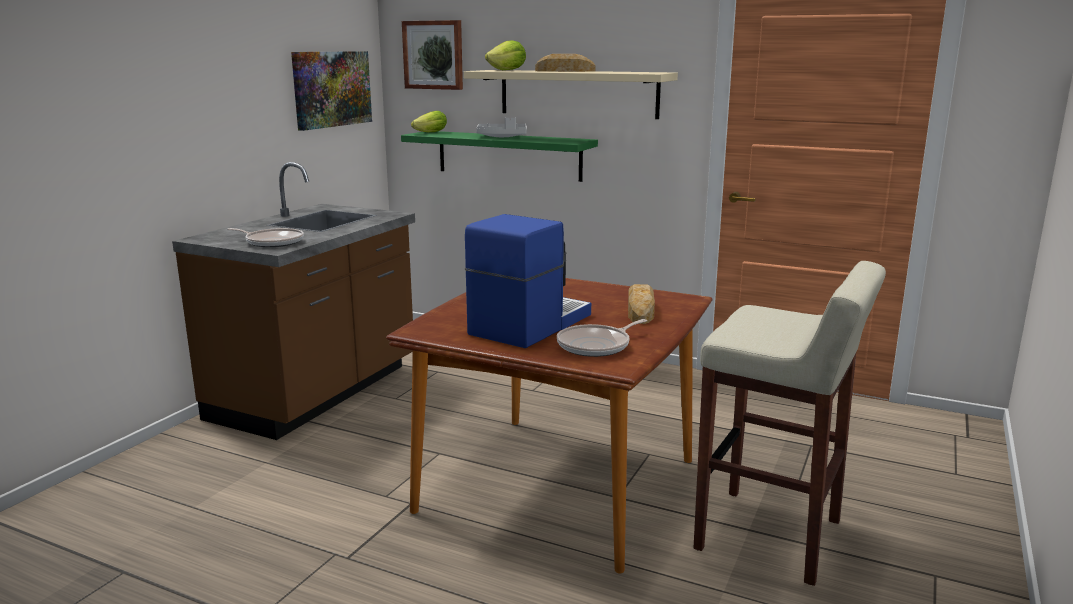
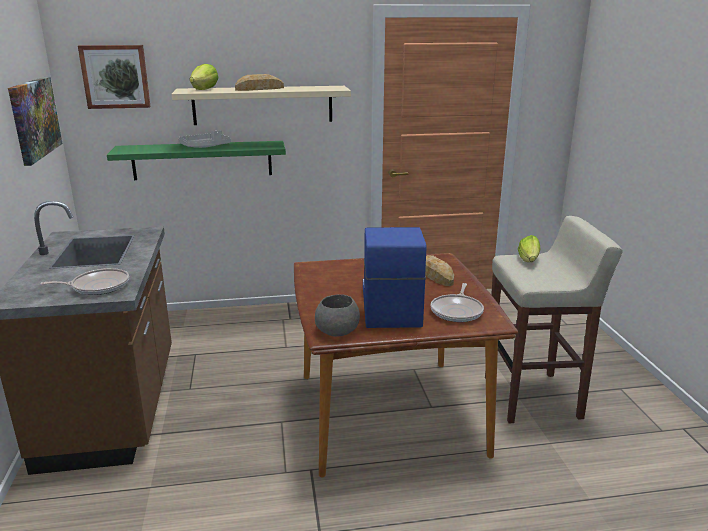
camera: 35 degrees left, 5 degrees up
(428, 133) = (126, 148): lettuce -> lettuce (528, 261)
(436, 329) = (338, 330): none -> grey bowl

